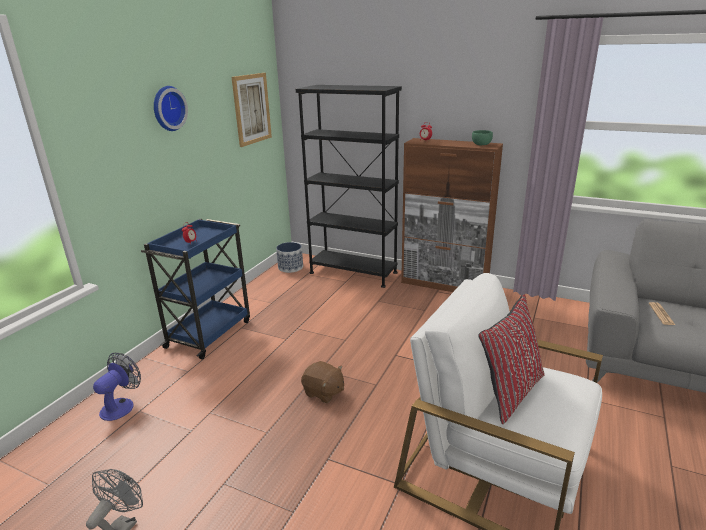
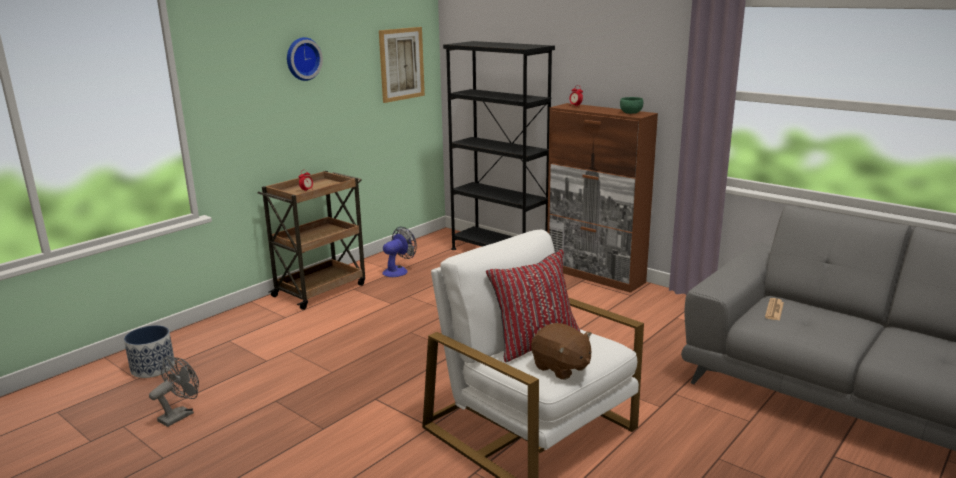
camera: 15 degrees right, 5 degrees down
(121, 405) = (216, 334): fan -> fan (398, 271)
(210, 333) = (321, 289): blue cart -> brown cart
(290, 267) = (434, 242): planter -> planter (152, 368)
(323, 392) = (402, 350): brown plush toy -> brown plush toy (561, 367)

